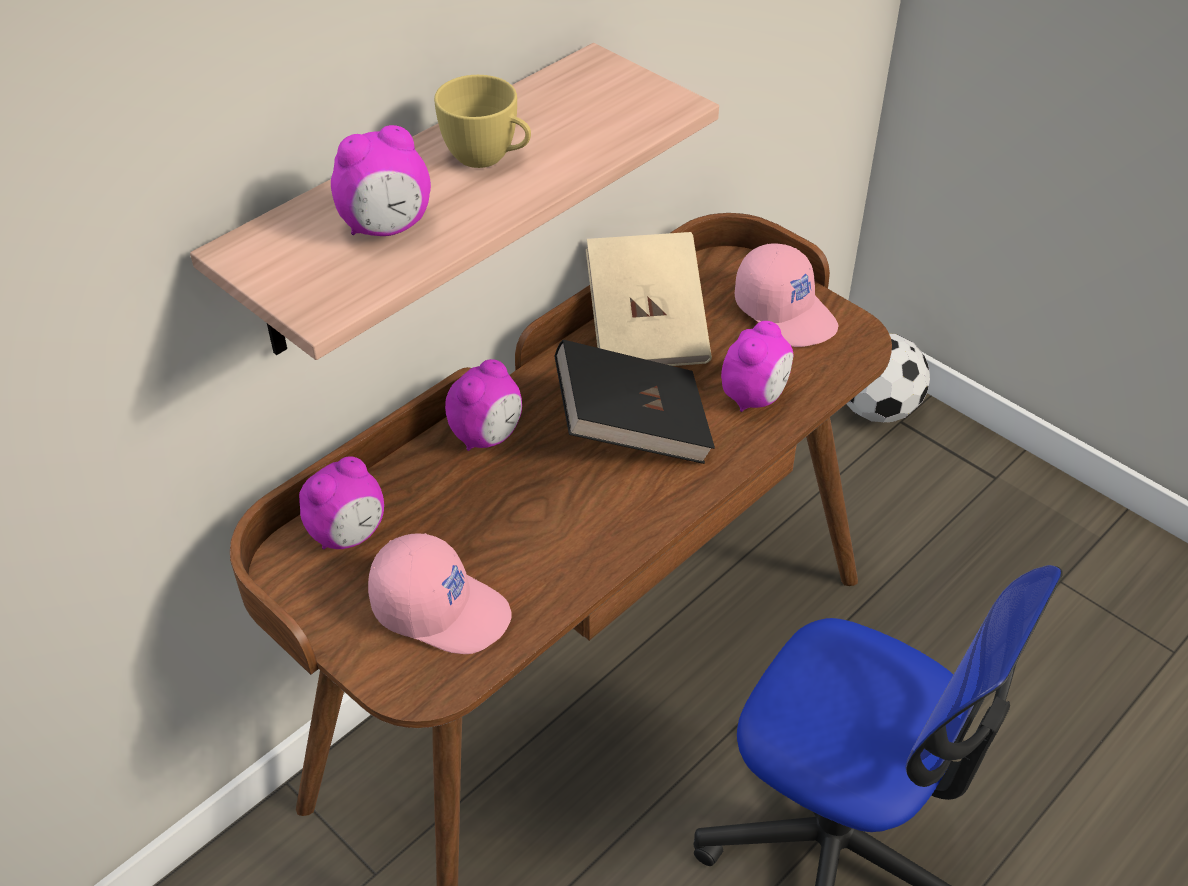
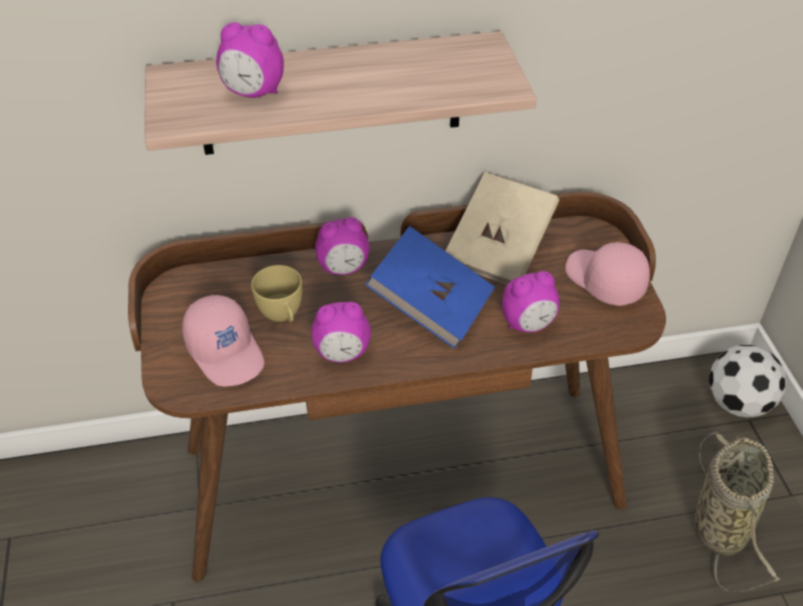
camera: 35 degrees right, 0 degrees up
(348, 535) = (219, 286): alarm clock -> alarm clock (342, 353)
(488, 158) = (355, 76): yellow cup -> yellow cup (282, 316)
(632, 429) = (431, 305): black book -> blue book
(786, 312) = (603, 281): pink cap -> pink cap turned 150 degrees clockwise
(955, 545) = (719, 524): none -> basket

